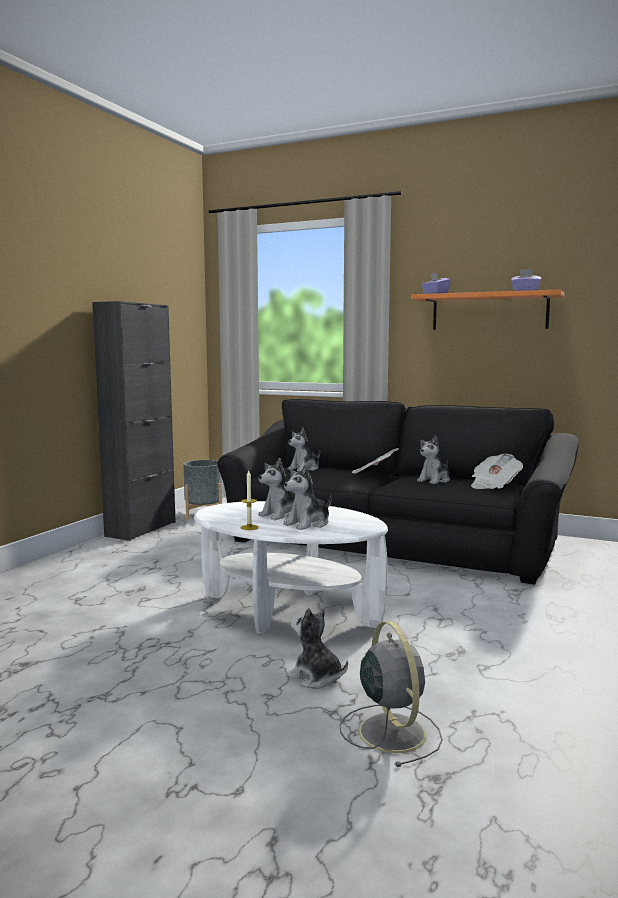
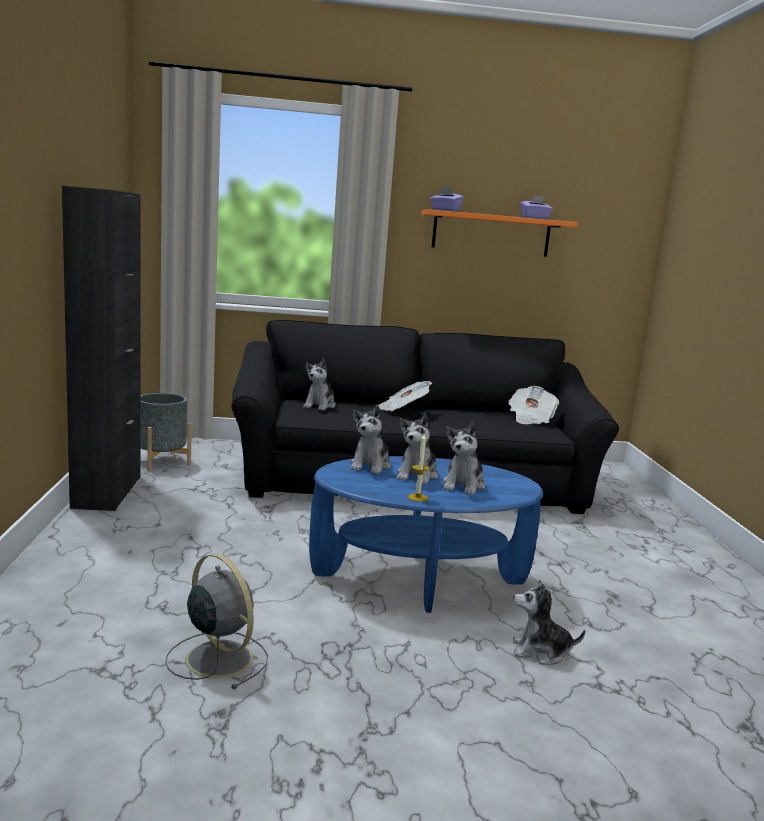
camera: 30 degrees left, 5 degrees up
(288, 610) = (419, 579): white coffee table -> blue coffee table
(390, 731) = (664, 692): grey fan -> grey fan (217, 657)
(434, 480) = (471, 415): plush toy -> plush toy (370, 465)

